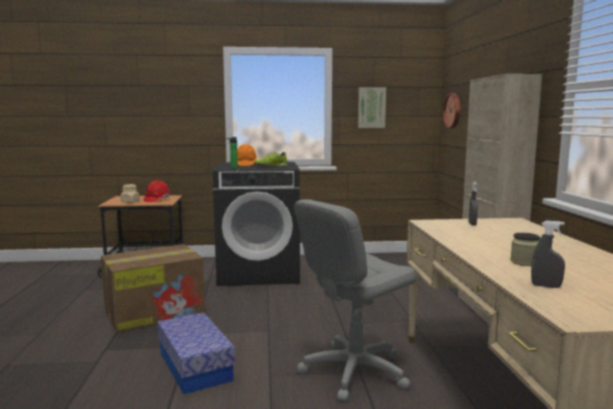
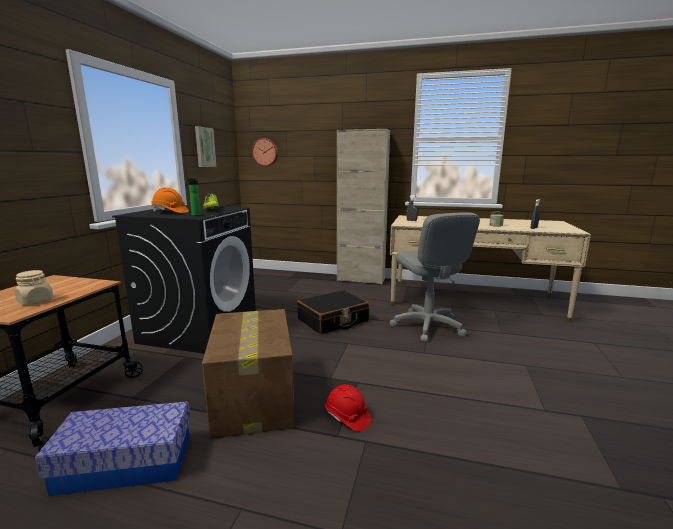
camera: 70 degrees left, 5 degrees up
(157, 200) = (62, 287): red hard hat -> red hard hat (347, 417)
(195, 366) = (400, 381): storage box -> storage box (126, 463)
(321, 315) = (333, 320): none -> black suitcase

